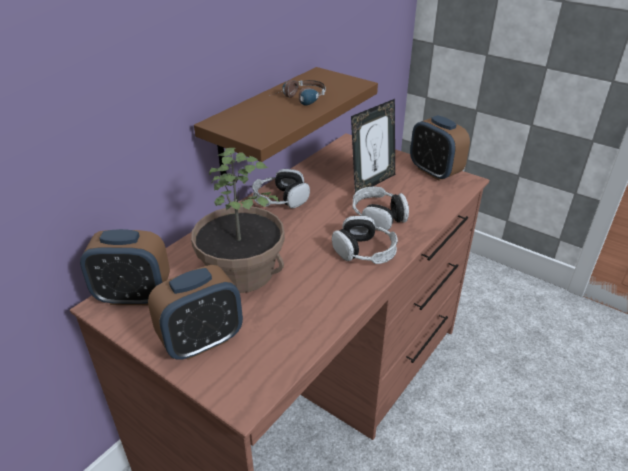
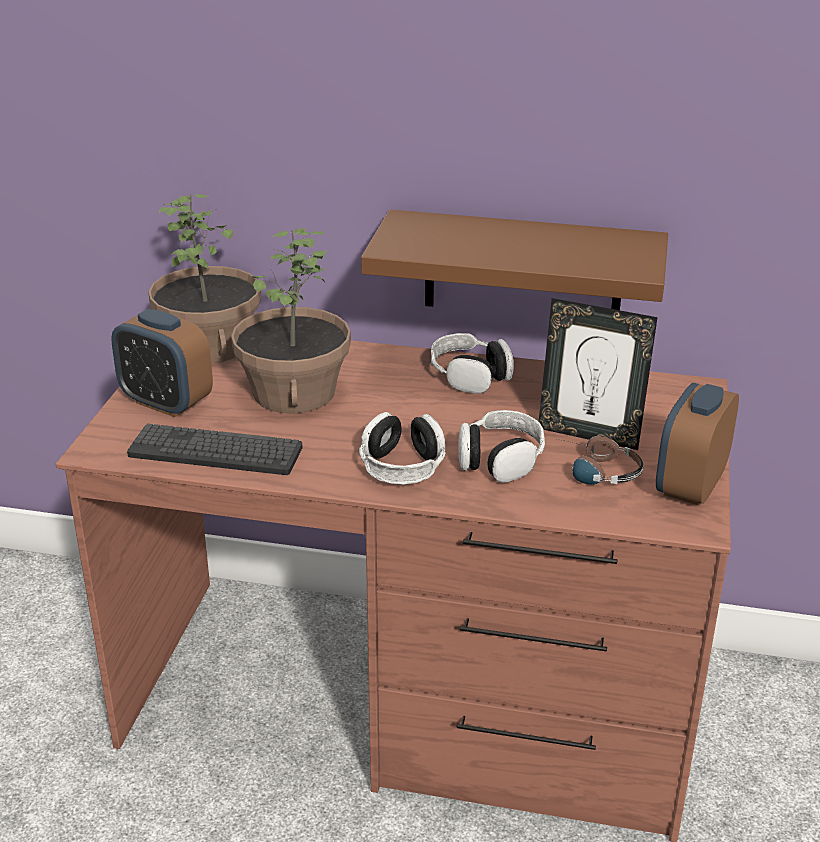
camera: 65 degrees right, 5 degrees down
(134, 296) = (211, 345): alarm clock -> potted plant
(294, 330) = (215, 451): none -> keyboard
(299, 100) = (527, 246): headphones -> headphones (593, 471)

